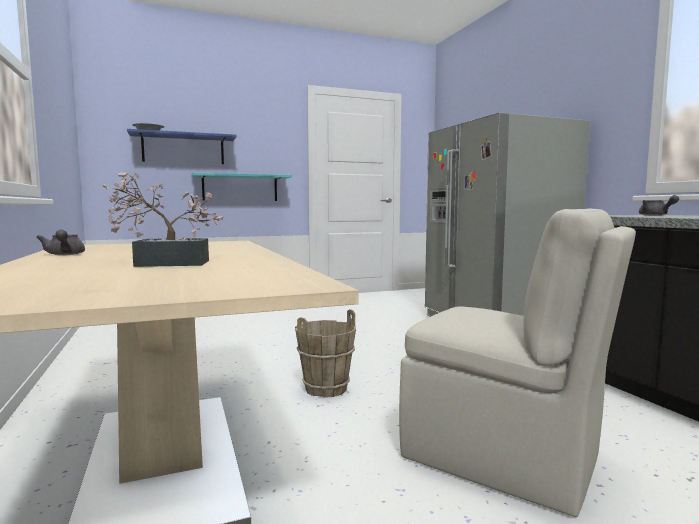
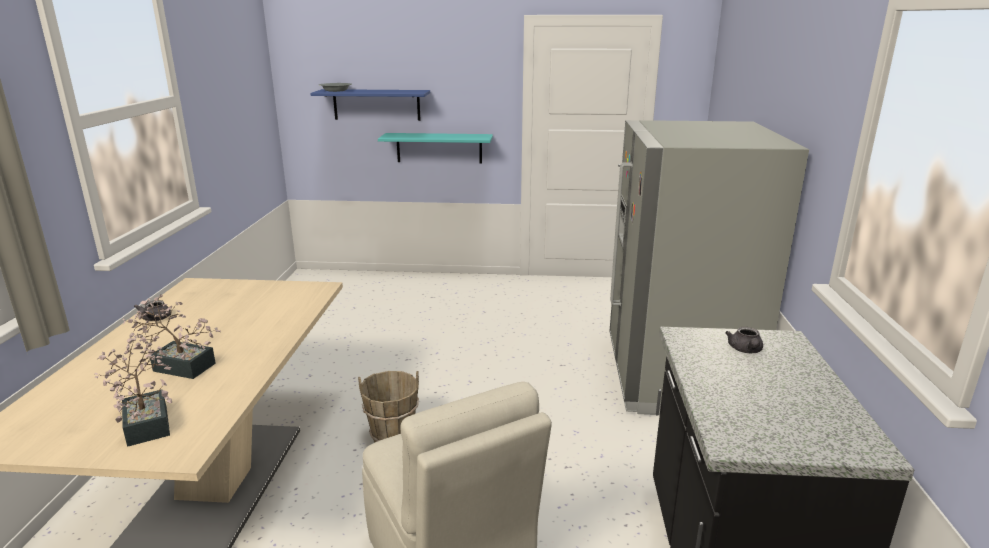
camera: 25 degrees right, 15 degrees up
(203, 279) = (148, 421): none -> potted plant

